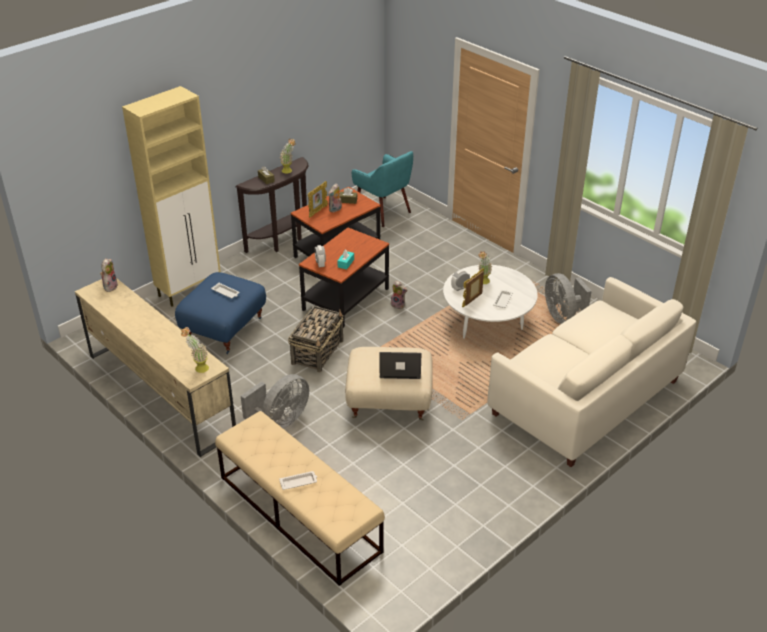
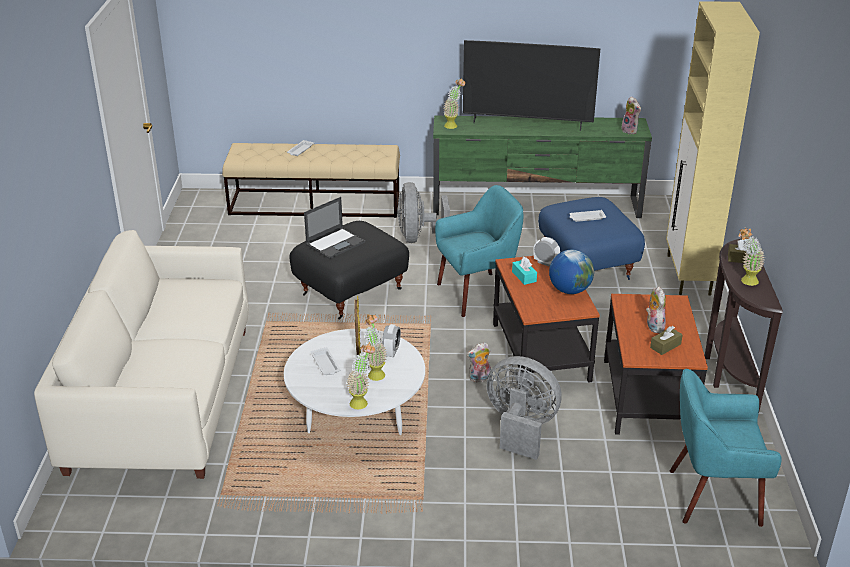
camera: 135 degrees right, 5 degrees down
(150, 335) = (527, 123): none -> television
(160, 393) = (537, 206): beige tv stand -> green tv stand
(318, 211) = (665, 313): picture frame -> none
(318, 352) = (477, 293): basket -> turquoise armchair
(338, 244) = (569, 290): none -> globe
(388, 403) = (351, 291): beige ottoman -> black ottoman
(507, 273) = (362, 401): none -> potted plant
(562, 316) = (277, 482): grey fan -> grey fan (520, 428)

